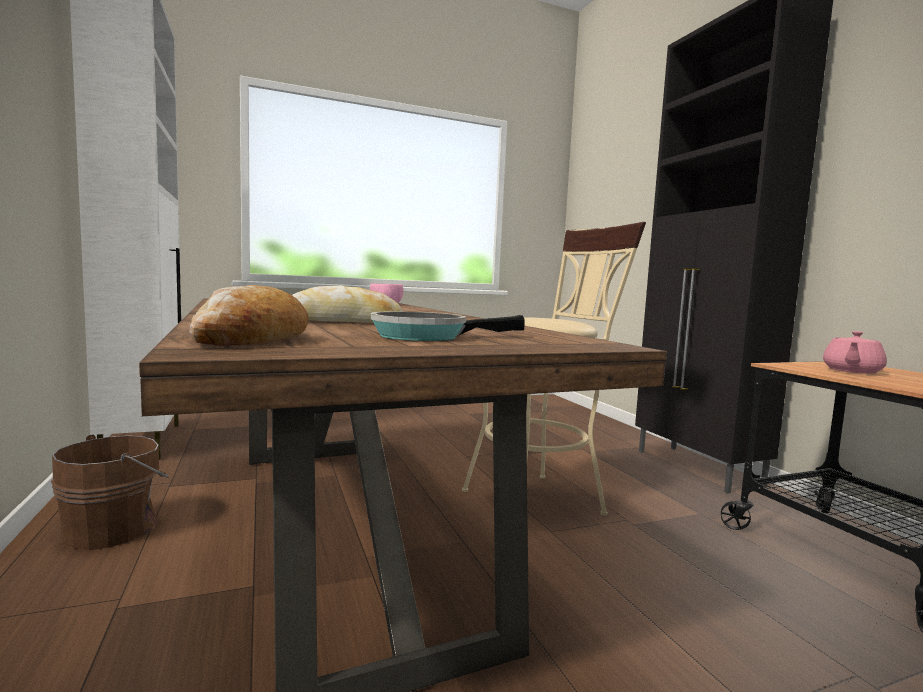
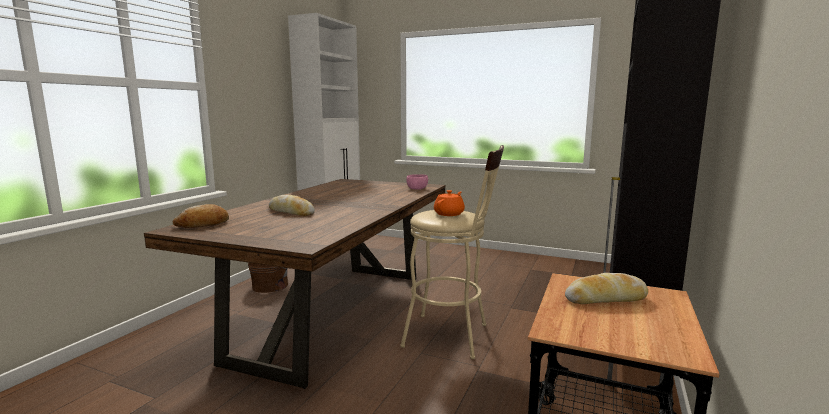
camera: 45 degrees right, 5 degrees up
(427, 336) = (267, 228): frying pan -> none
(546, 318) = (449, 214): none -> orange teapot
(851, 371) = (605, 298): pink teapot -> bread

